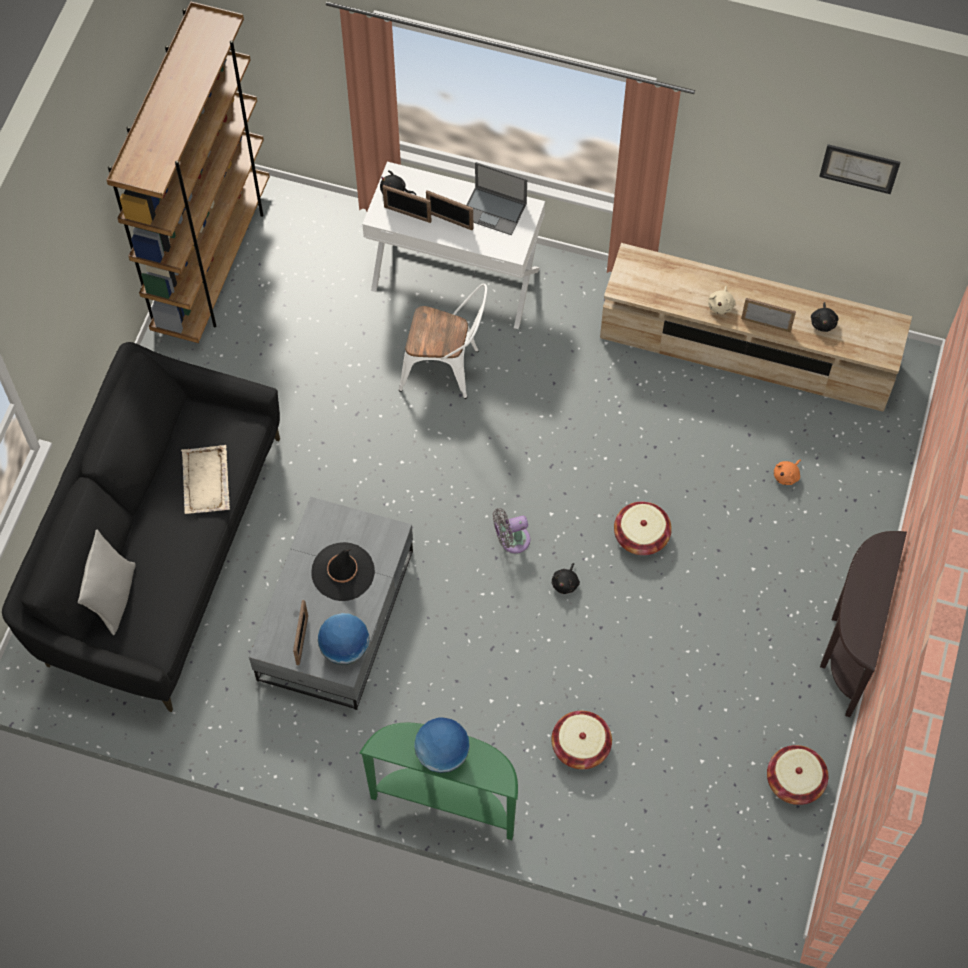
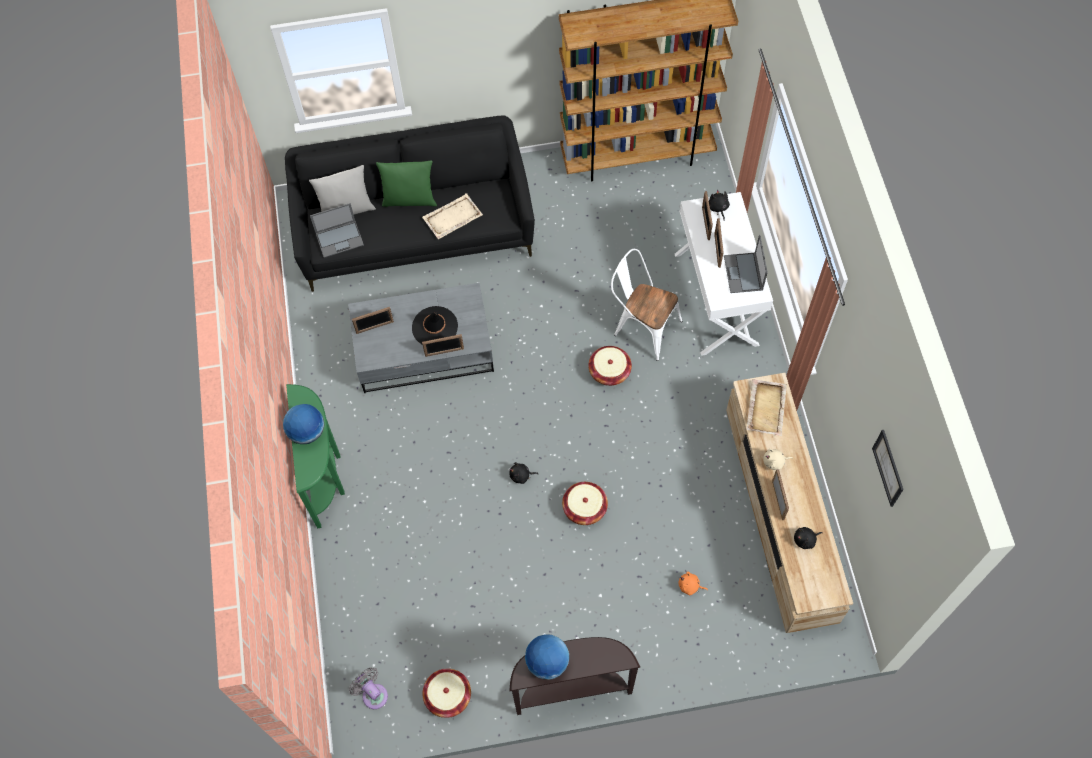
camera: 65 degrees right, 0 degrees up
(146, 518) = (409, 199): none -> green pillow
(153, 622) = (340, 239): none -> laptop
(345, 648) = (381, 354): globe -> globe (547, 662)
(384, 576) = (444, 352): none -> picture frame
(446, 369) = (642, 327): white chair -> white chair turned 135 degrees clockwise
(511, 540) = (535, 427): grey fan -> grey fan (373, 694)
(580, 746) = (405, 540): basket -> basket (609, 371)
(653, 280) = (766, 407): none -> beige tray

